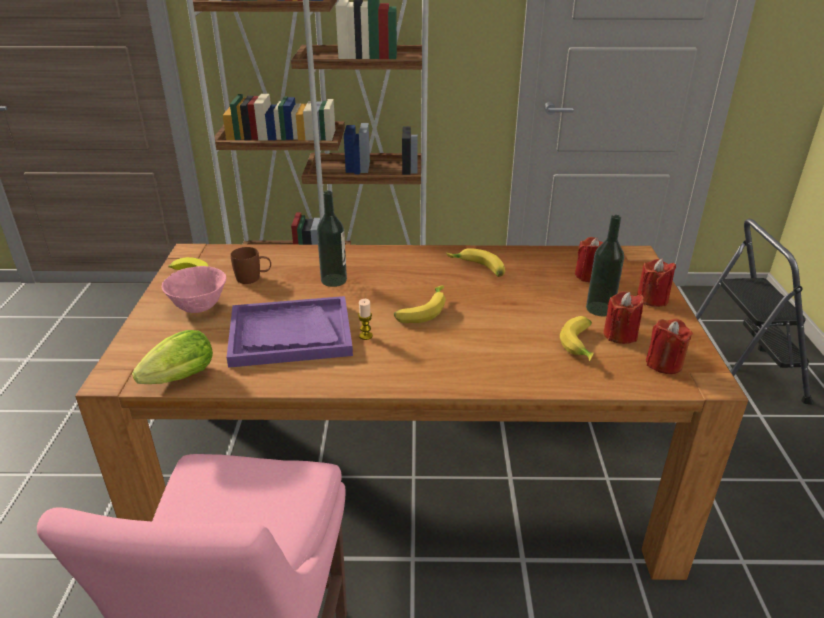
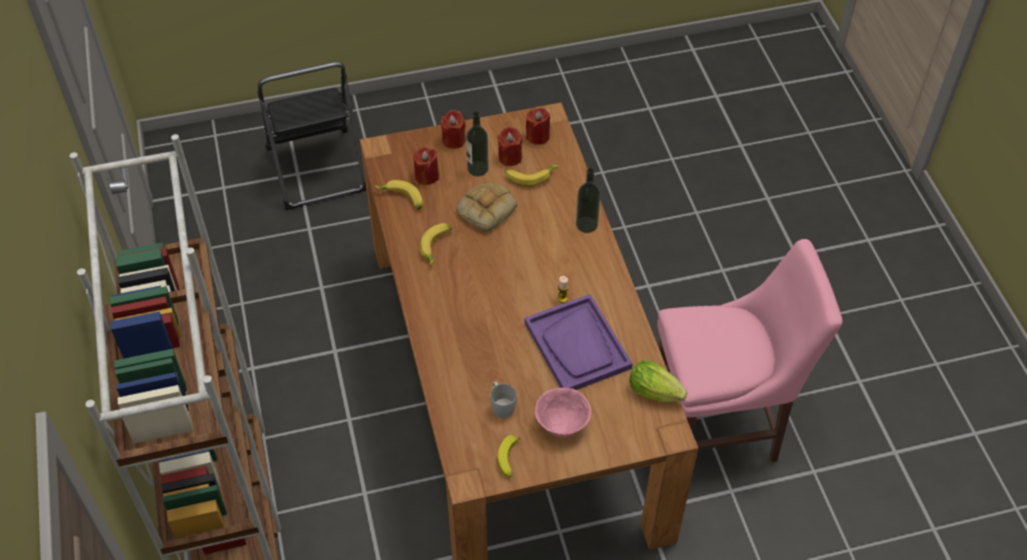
camera: 105 degrees left, 20 degrees up
(253, 278) = (501, 405): brown mug -> white mug
(334, 280) = (486, 343): bottle -> bottle (586, 224)
(421, 311) = (516, 272): banana -> banana (401, 199)
(528, 305) = (486, 209): none -> bread

